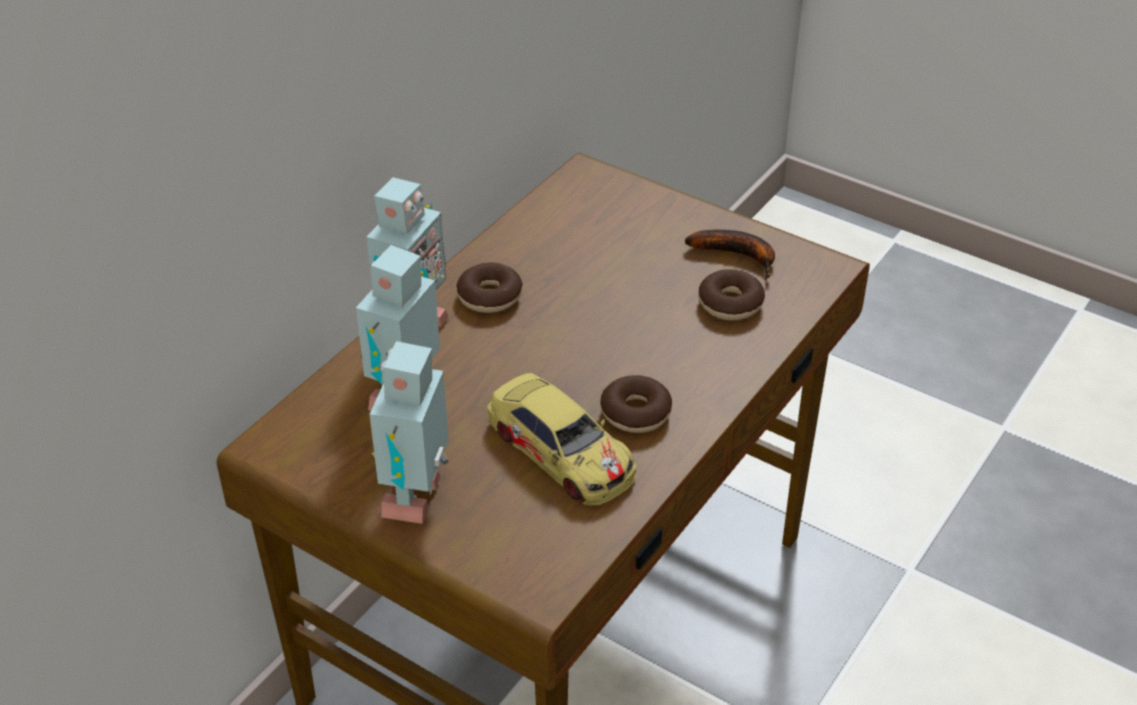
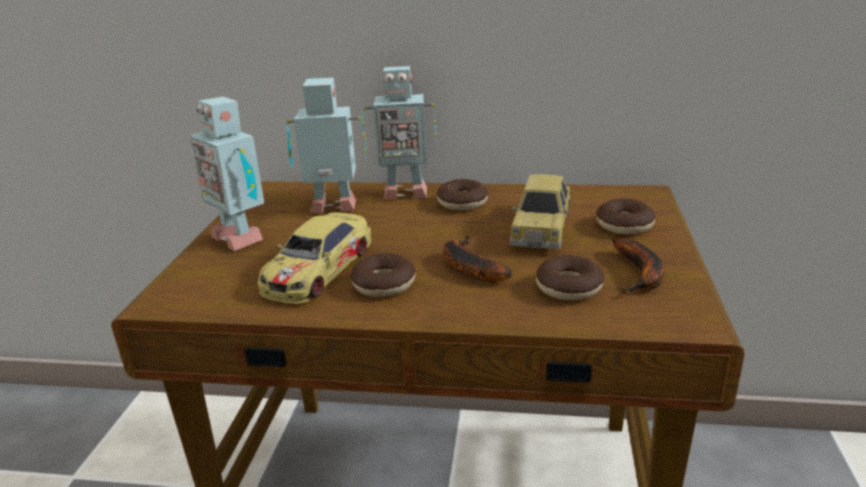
camera: 65 degrees right, 15 degrees down
(418, 497) = (240, 237): toy robot -> toy robot turned 120 degrees counterclockwise
(601, 269) = (541, 227): none -> toy car
(642, 219) = (624, 225): none -> donut
(643, 347) = (467, 266): none -> banana

